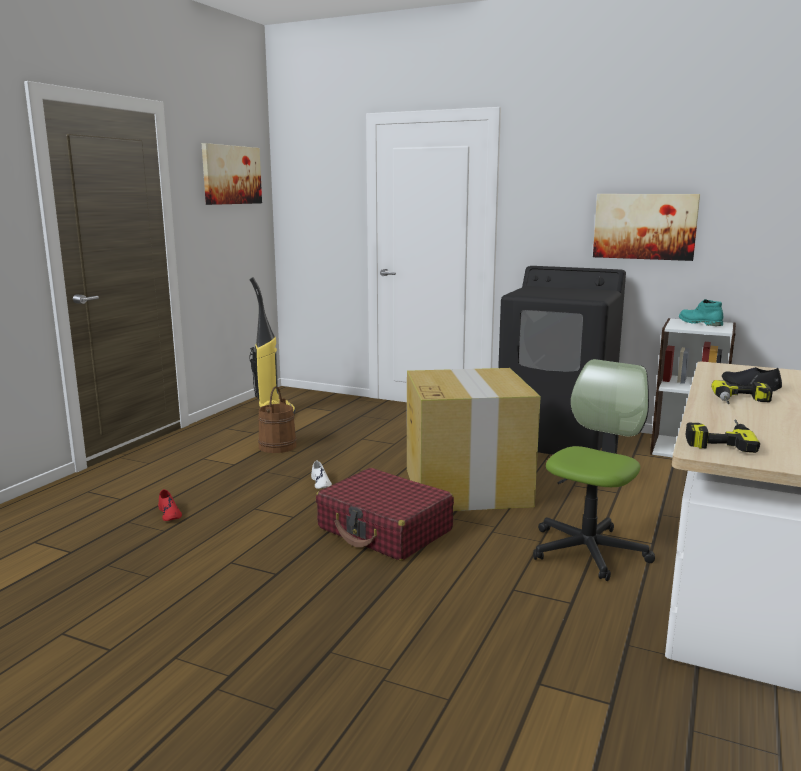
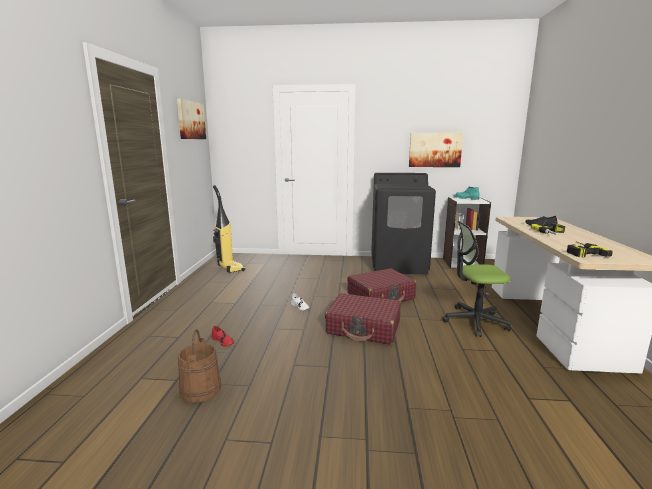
camera: 20 degrees left, 0 degrees up
(277, 446) = (251, 288): brown bucket -> brown bucket (200, 389)
(466, 486) = (381, 296): cardboard box -> red suitcase
(588, 551) = (475, 321): office chair -> office chair turned 105 degrees counterclockwise

